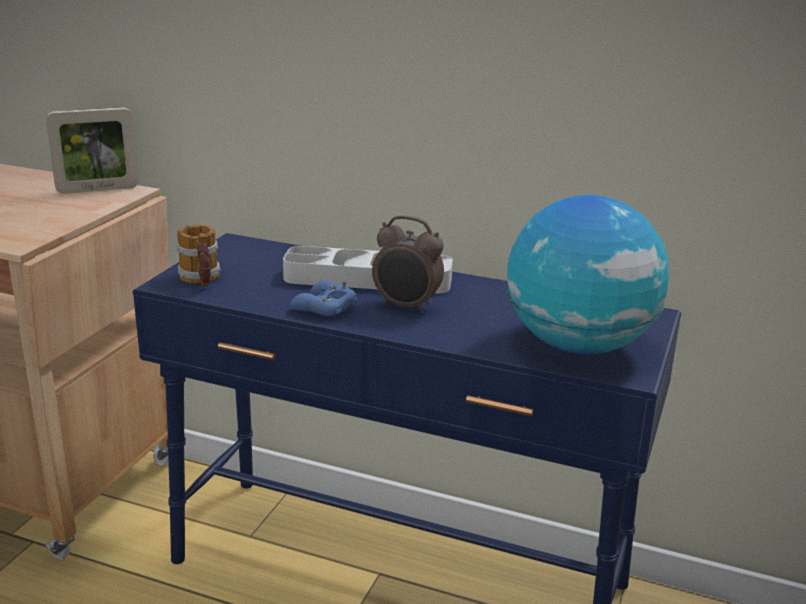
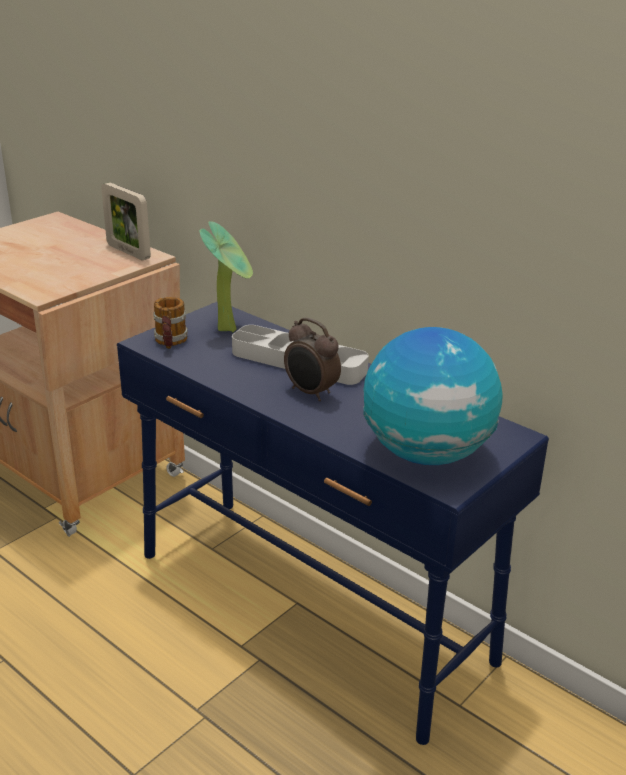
camera: 20 degrees right, 5 degrees up
(98, 189) = (128, 252): picture frame -> picture frame turned 45 degrees clockwise
(262, 257) = (230, 328): none -> potted plant
(322, 307) = (244, 382): blue game controller -> none

